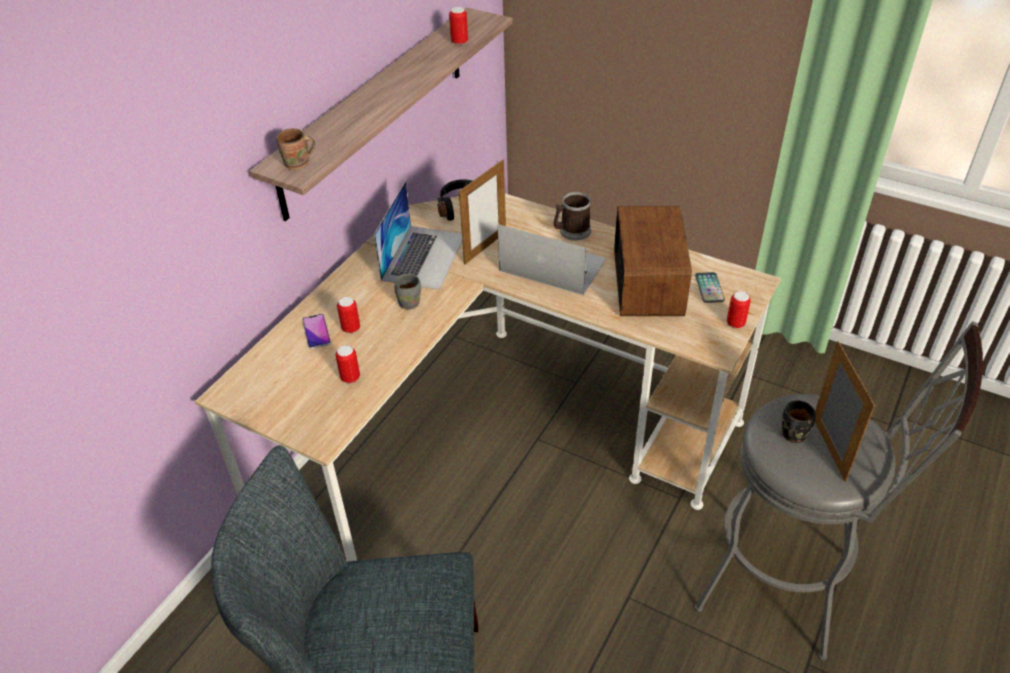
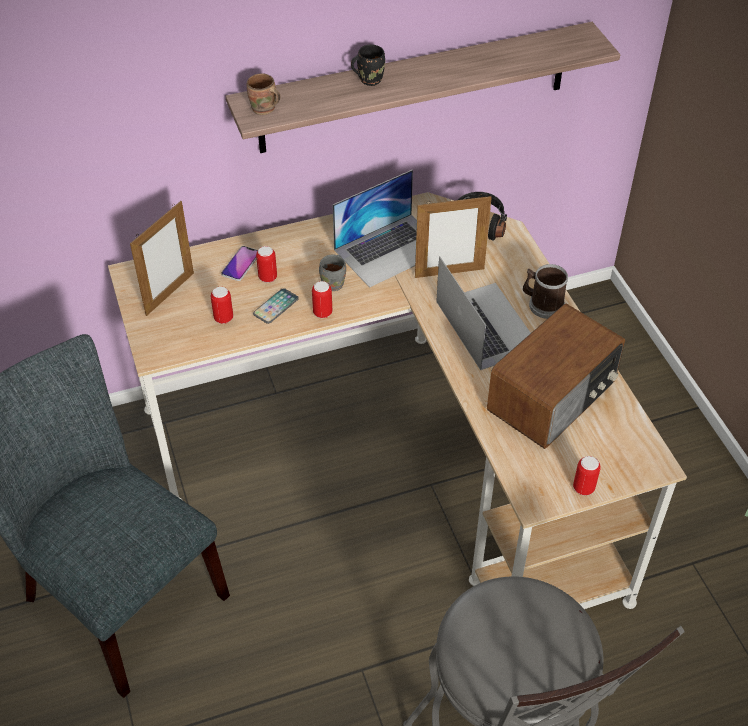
camera: 40 degrees right, 5 degrees up
(459, 42) = (536, 57): can -> can (322, 313)
(709, 288) = (602, 439): phone -> phone (276, 306)
(791, 434) = (500, 617): black mug -> black mug (369, 79)
(828, 448) = (517, 653): picture frame -> picture frame (170, 294)

